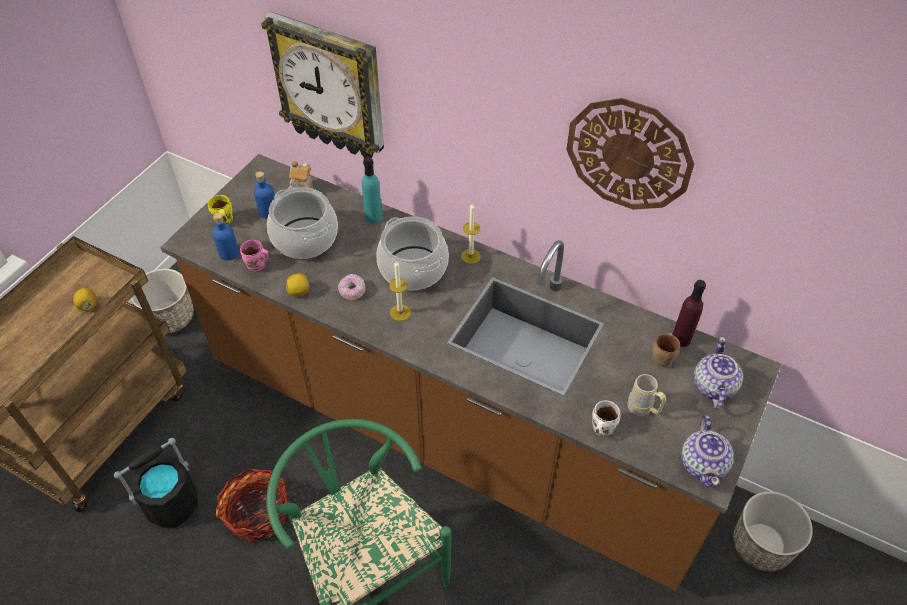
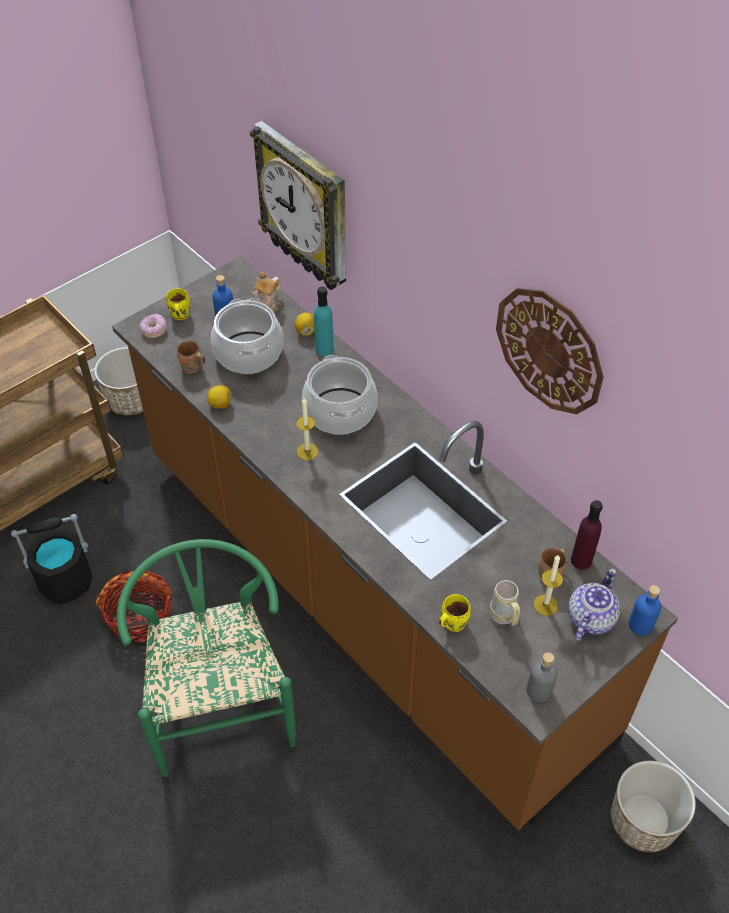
camera: 20 degrees right, 0 degrees up
(88, 306) = (33, 365): lemon -> lemon (306, 331)
(229, 253) = (171, 348): blue bottle -> blue bottle (640, 625)
(257, 266) = (192, 368): pink mug -> brown mug
(352, 291) = (270, 417): donut -> donut (154, 330)
(470, 256) = (403, 415): candle -> candle (545, 605)
(601, 428) = (452, 622): white mug -> yellow mug
(703, 464) = (539, 690): teapot -> grey bottle

